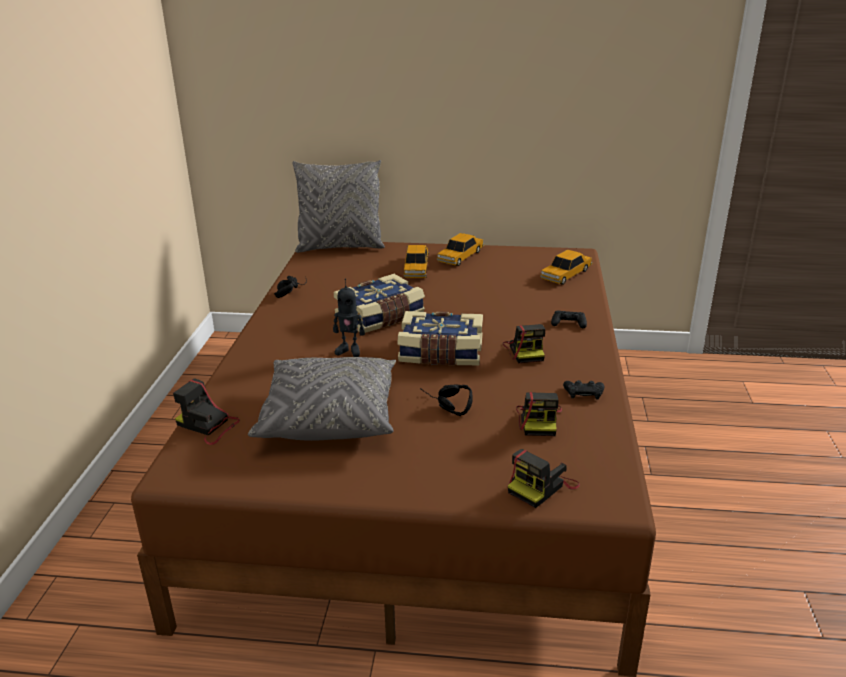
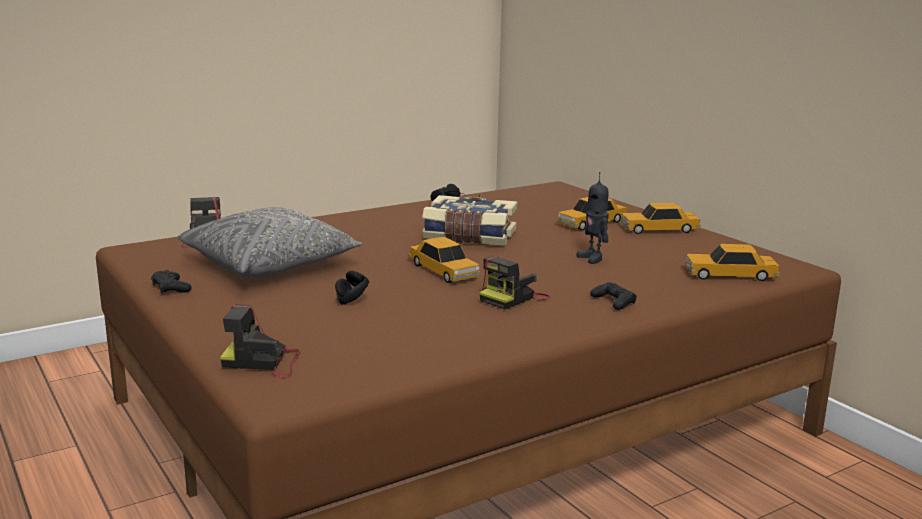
camera: 50 degrees right, 10 degrees down
(340, 247) = (571, 192): grey pillow -> none
(349, 351) = (388, 243): toy robot -> toy robot (593, 258)
(441, 353) = (443, 271): book -> toy car
(539, 420) = (384, 334): camera -> none
(583, 393) = (471, 341): black game controller -> black game controller (171, 288)

